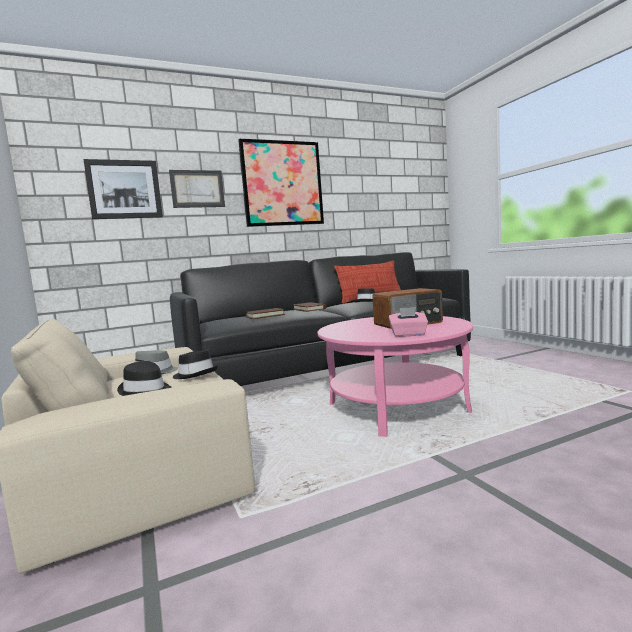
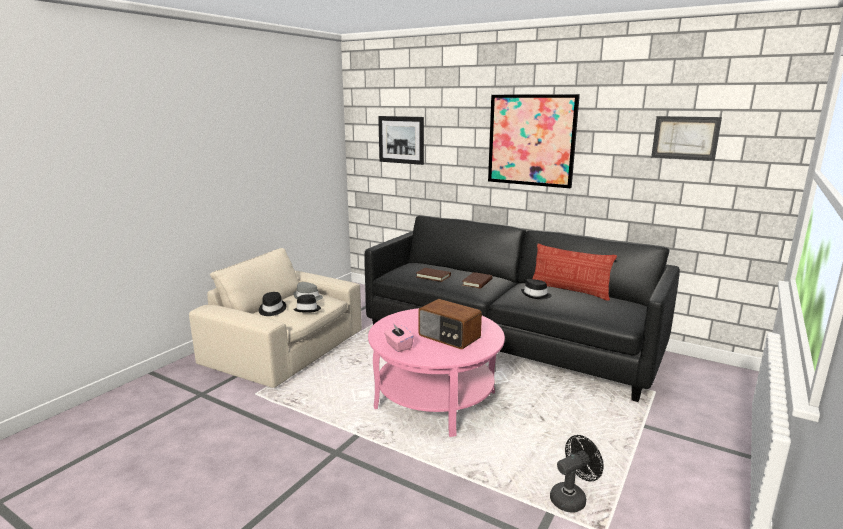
camera: 55 degrees right, 10 degrees up
(197, 189) = (452, 142): picture -> picture (685, 138)
(583, 391) = (572, 498): none -> black fan

